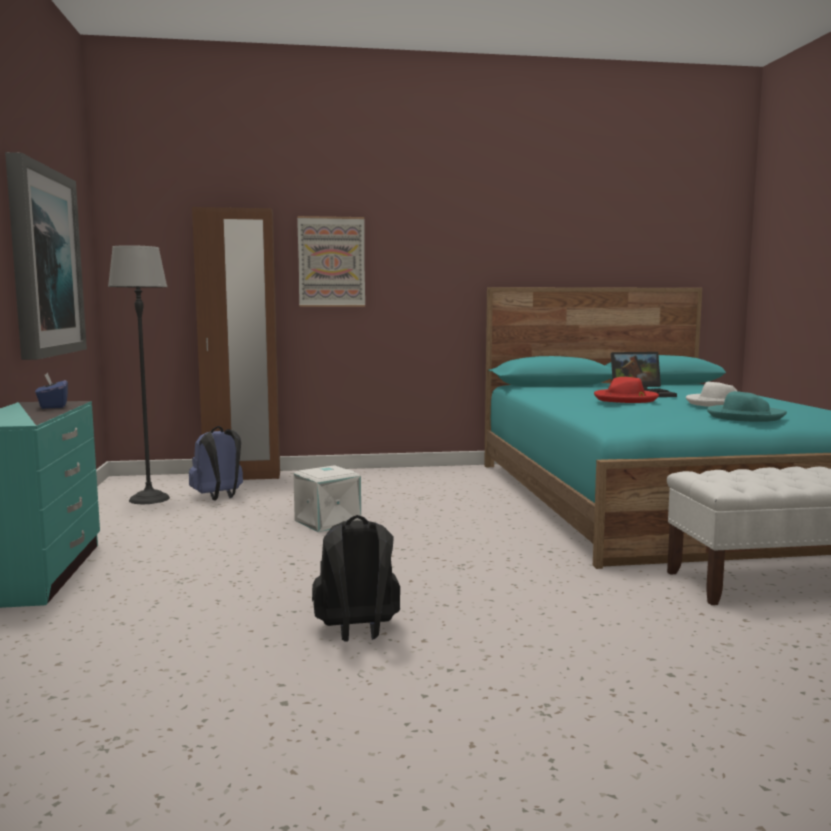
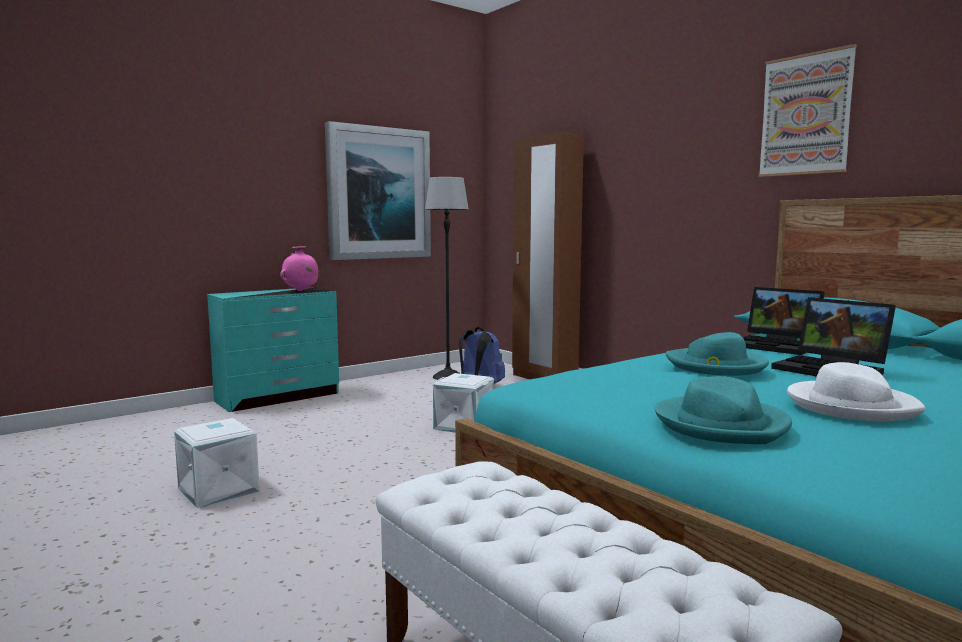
camera: 60 degrees right, 0 degrees up
(53, 406) = (300, 291): blue tissue box -> pink vase
(331, 262) = (630, 179): picture -> picture (805, 115)
(357, 632) = (217, 490): black backpack -> white storage box
(559, 390) = (778, 346): none -> laptop
(625, 399) = (716, 366): red hat -> turquoise hat

